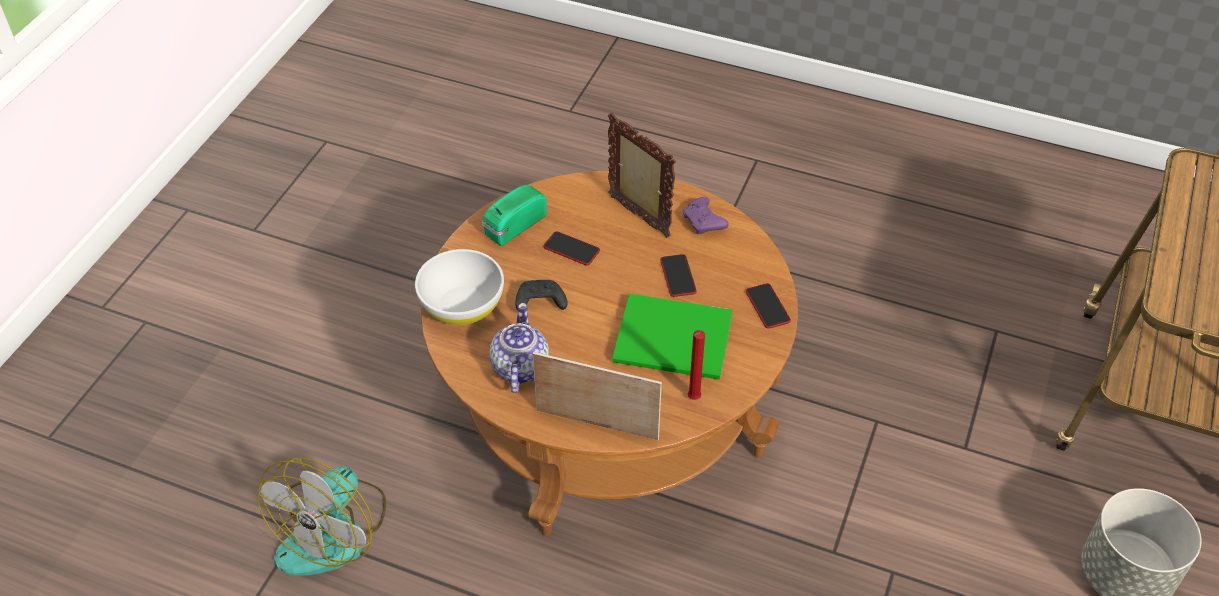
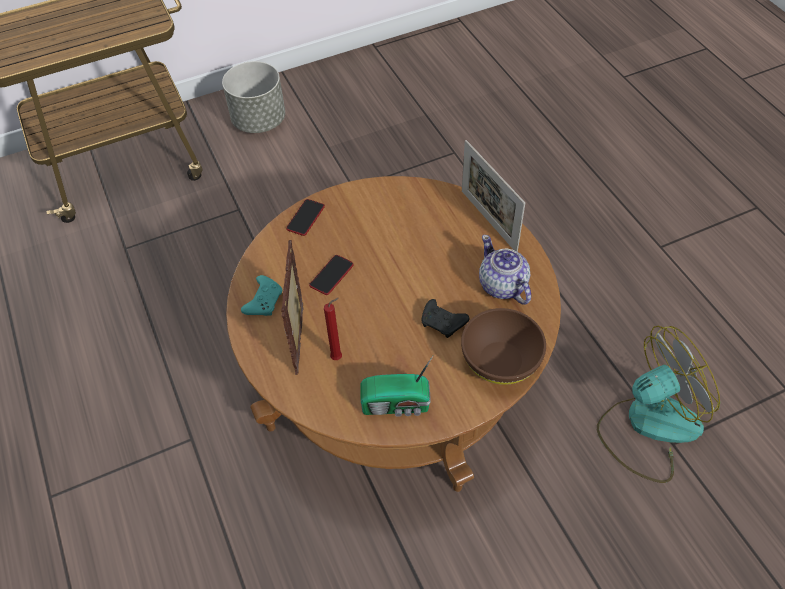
camera: 135 degrees left, 5 degrees up
(462, 306) = (501, 361): white bowl -> brown bowl
(519, 368) = (502, 286): teapot -> teapot turned 105 degrees clockwise
(571, 249) = (377, 349): phone -> none
(676, 342) = (387, 235): green book -> none
(693, 399) = (417, 198): red candle -> red candle (338, 357)
(704, 223) = (264, 301): purple game controller -> turquoise game controller

